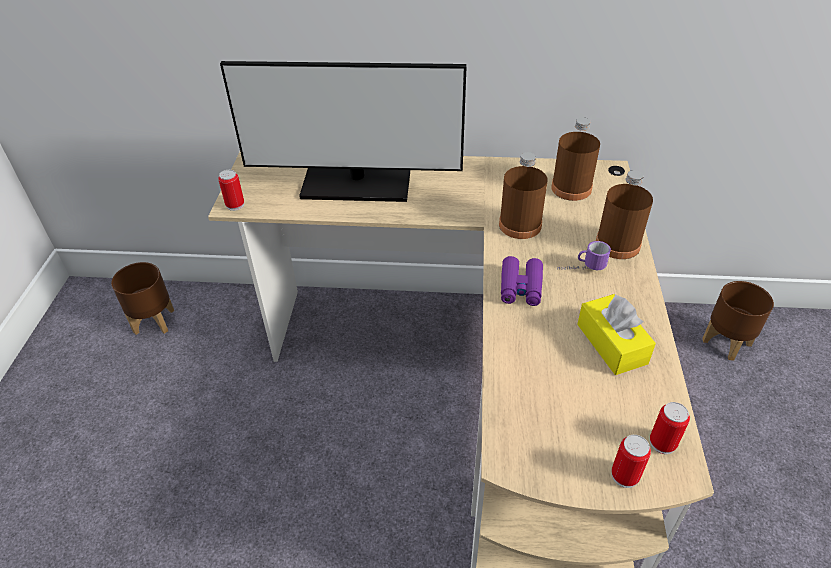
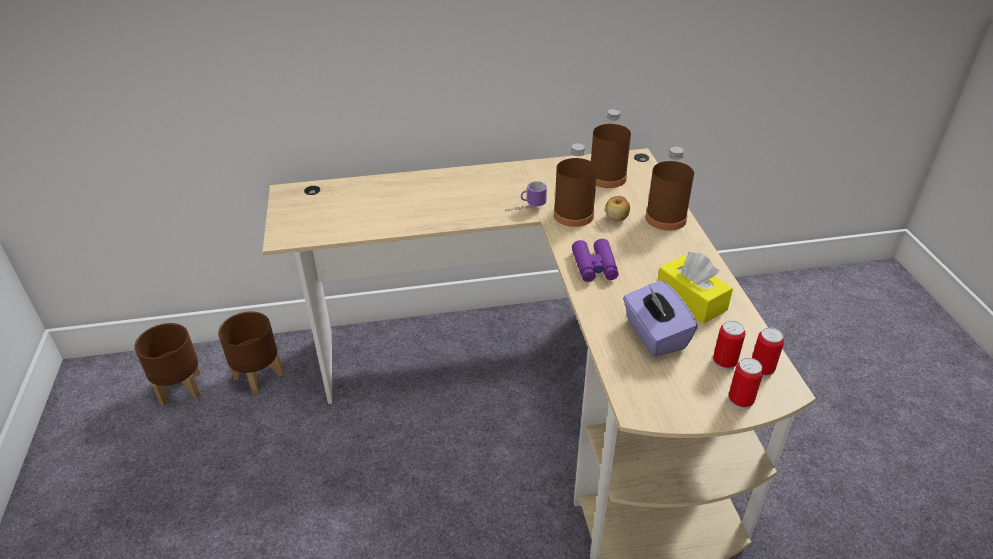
camera: 15 degrees left, 5 degrees down
(235, 205) = (287, 236): can -> can (724, 362)
(356, 185) = (404, 202): monitor -> none
(556, 378) = (654, 335): none -> purple tissue box
(564, 236) = (616, 218): none -> apple
(581, 269) = (641, 243): mug -> mug (525, 208)
(727, 342) = (756, 307): brown planter -> brown planter (259, 375)

